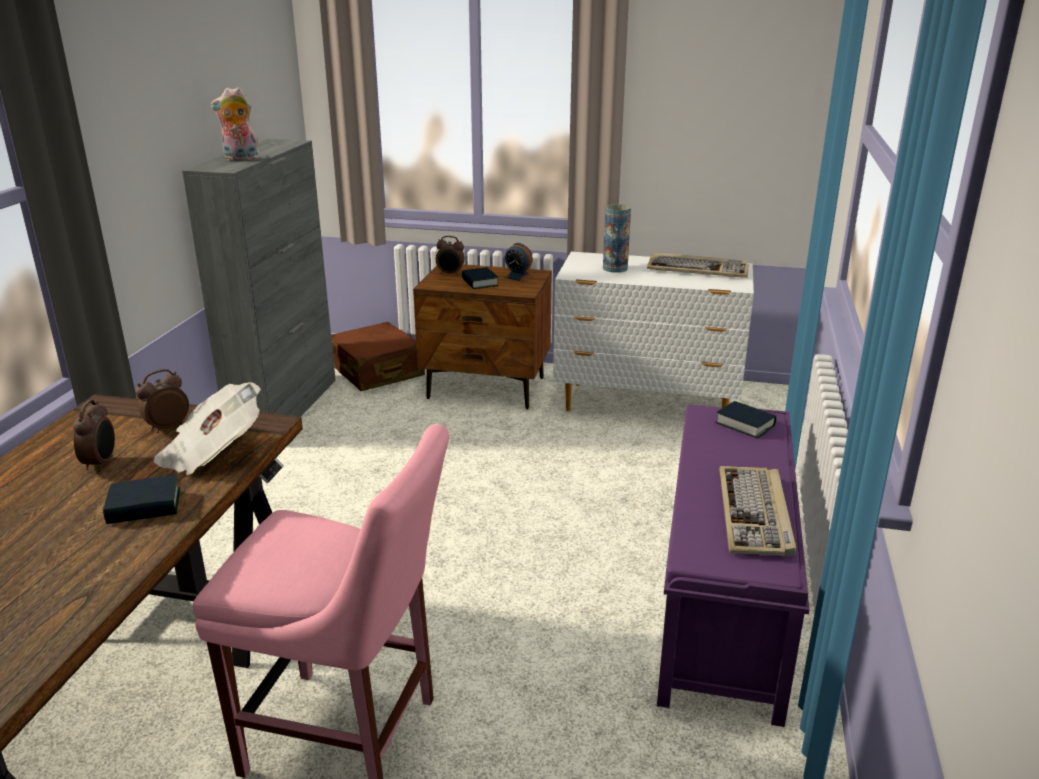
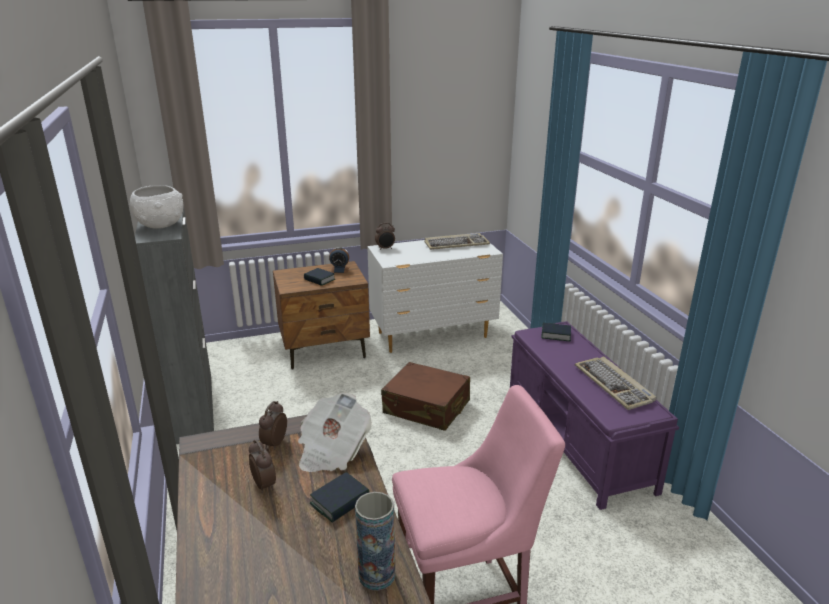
camera: 30 degrees left, 0 degrees up
(240, 159) = (161, 225): plush toy -> white bowl
(376, 371) = (235, 359): brown suitcase -> brown suitcase (426, 407)
(450, 274) = (291, 277): alarm clock -> alarm clock (385, 248)
(615, 268) = (409, 253): vase -> vase (377, 575)

